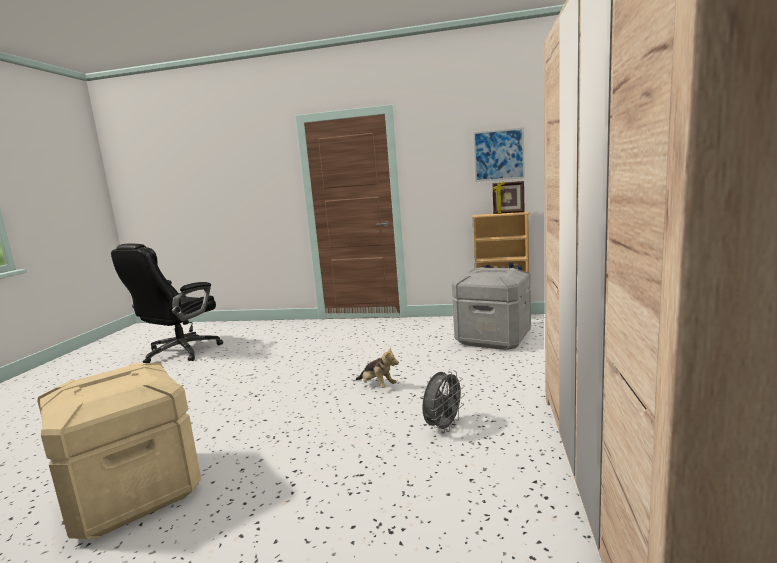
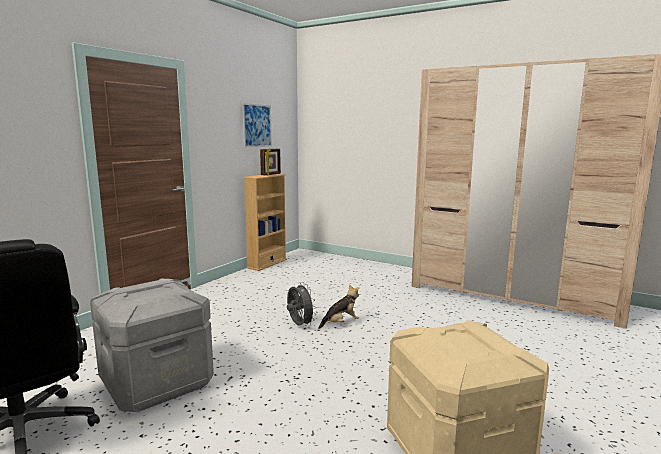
camera: 70 degrees left, 0 degrees up
(443, 427) = (425, 316): grey fan -> grey fan (299, 325)
(493, 338) = (304, 275): grey storage box -> grey storage box (157, 382)

